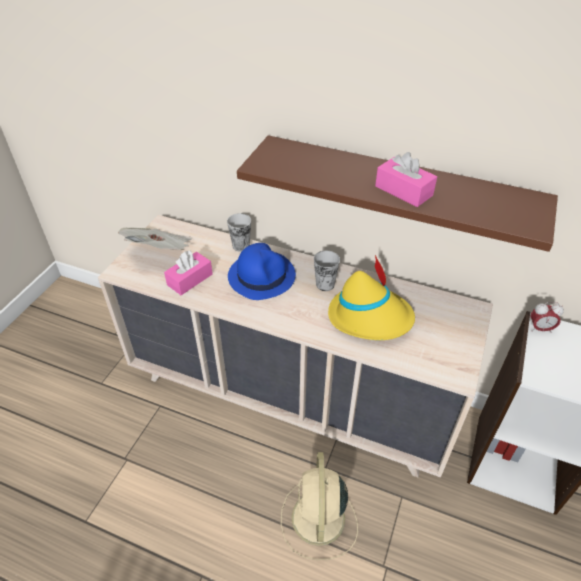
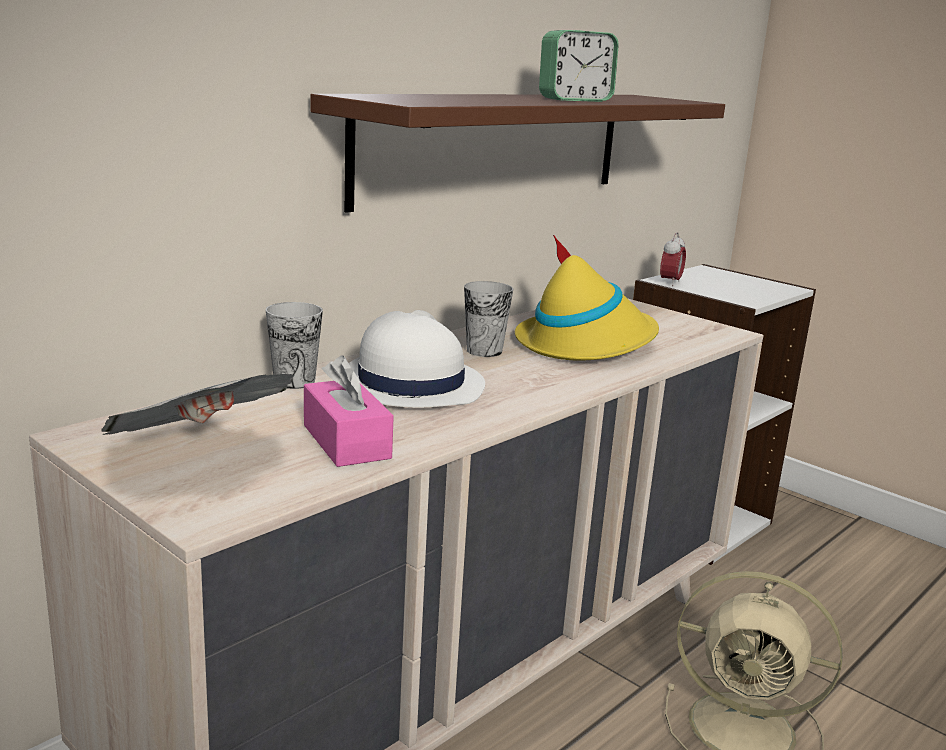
camera: 70 degrees left, 25 degrees down
(261, 275) = (409, 383): blue hat -> white hat
(403, 191) = (575, 100): pink tissue box -> alarm clock

